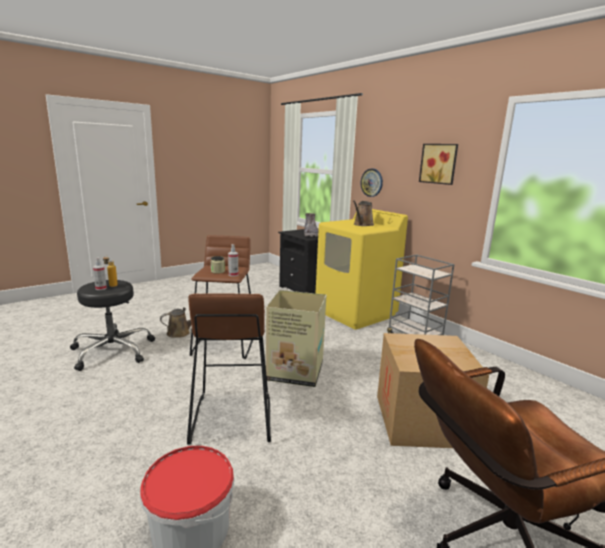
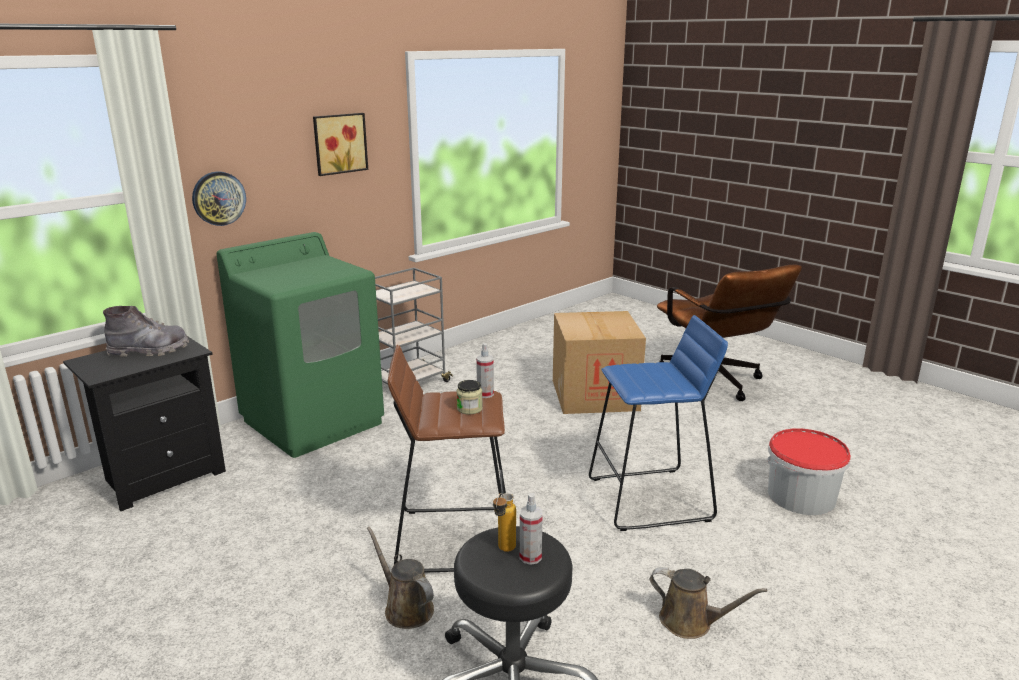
camera: 95 degrees left, 5 degrees up
(231, 418) = (651, 499): brown stool -> blue stool
(296, 372) = (526, 464): cardboard box -> none
(355, 313) = (313, 421): yellow washing machine -> green washing machine
(362, 225) = (304, 269): brown watering can -> brown watering can (691, 622)

